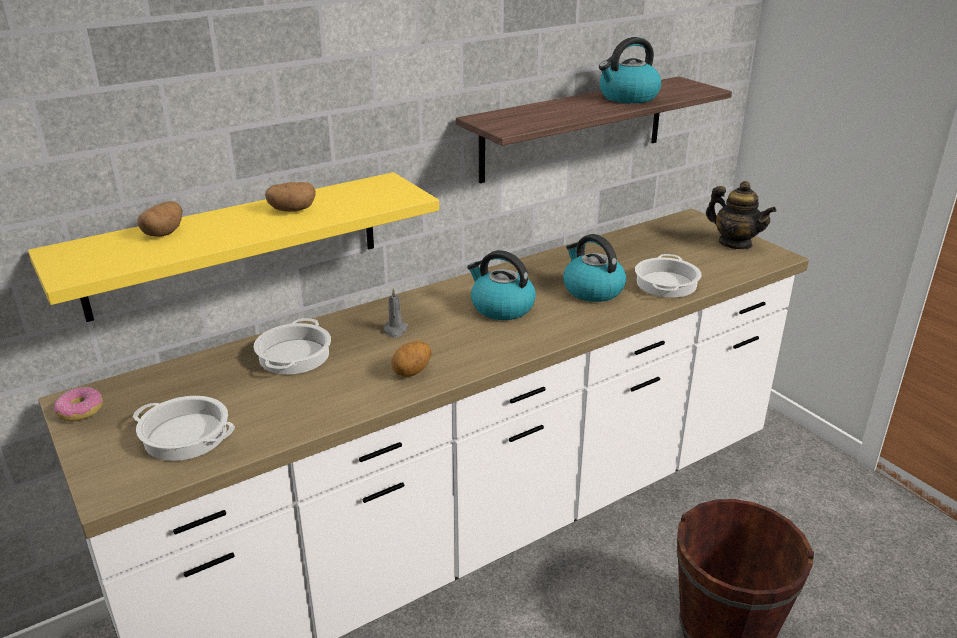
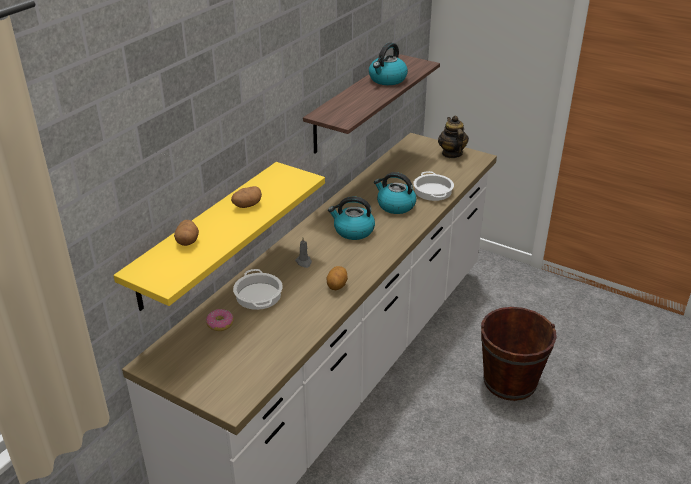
camera: 25 degrees left, 5 degrees up
(80, 411) = (160, 368): donut -> donut (220, 324)
(184, 436) = (242, 362): cooking pot -> none
(735, 243) = (451, 154): teapot -> teapot turned 120 degrees counterclockwise

